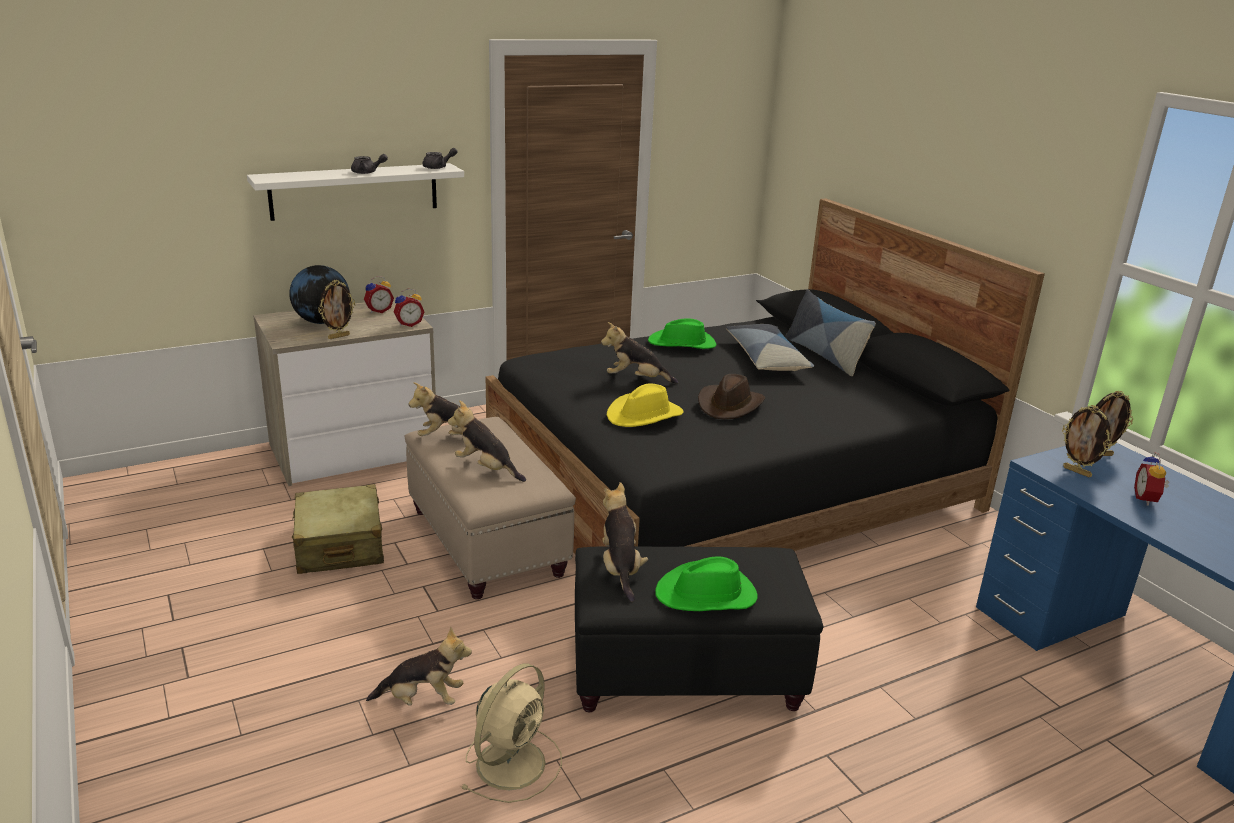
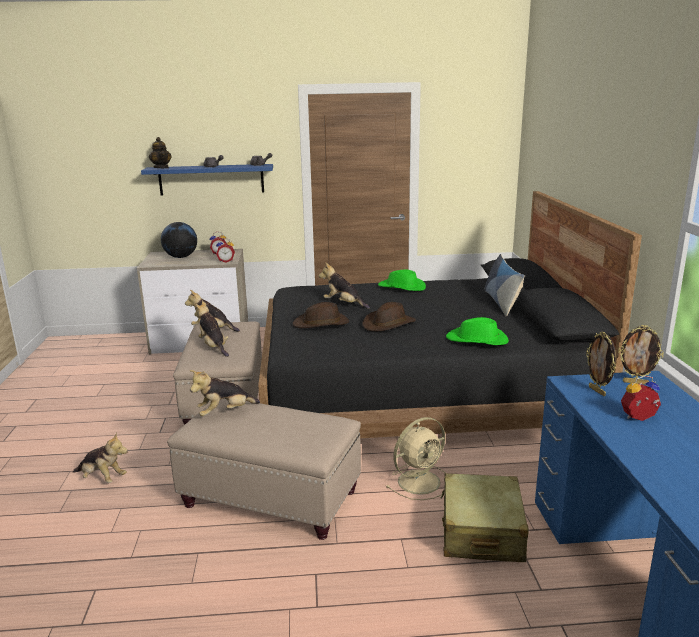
camera: 25 degrees right, 5 degrees down
(281, 176) = (161, 168): none -> teapot
(338, 336) = (179, 264): picture frame -> none
(339, 545) = (143, 388): beige suitcase -> beige suitcase (481, 531)
(354, 191) = (211, 179): white shelf -> blue shelf
(513, 762) = (115, 525): beige fan -> beige fan (420, 481)
(620, 569) = (224, 413): plush toy -> plush toy turned 135 degrees counterclockwise
(644, 415) = (321, 323): yellow hat -> brown hat
(687, 673) = (271, 499): black ottoman -> beige ottoman
(707, 595) = (261, 437): green hat -> green hat (477, 340)
(766, 358) = (453, 300): pillow -> none
(1147, 499) = (639, 419): alarm clock -> alarm clock turned 45 degrees clockwise

